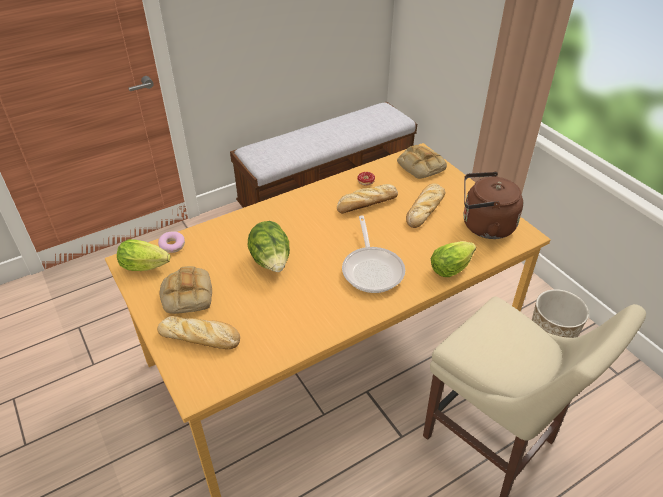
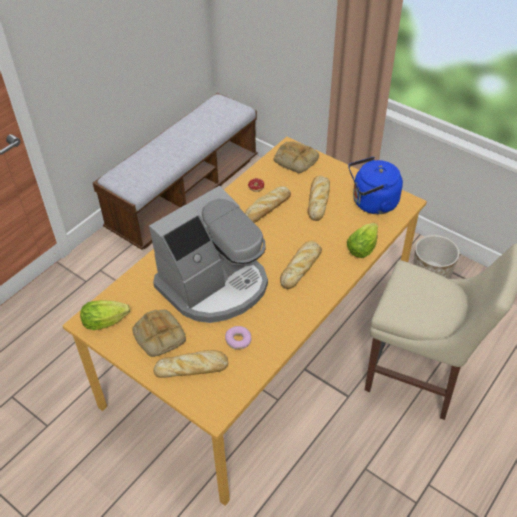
camera: 20 degrees left, 5 degrees up
(172, 245) = (118, 296): donut -> donut (238, 340)
(271, 262) = (215, 285): lettuce -> coffee machine
(372, 269) = (301, 267): frying pan -> bread
(484, 226) = (372, 203): brown kettle -> blue kettle

